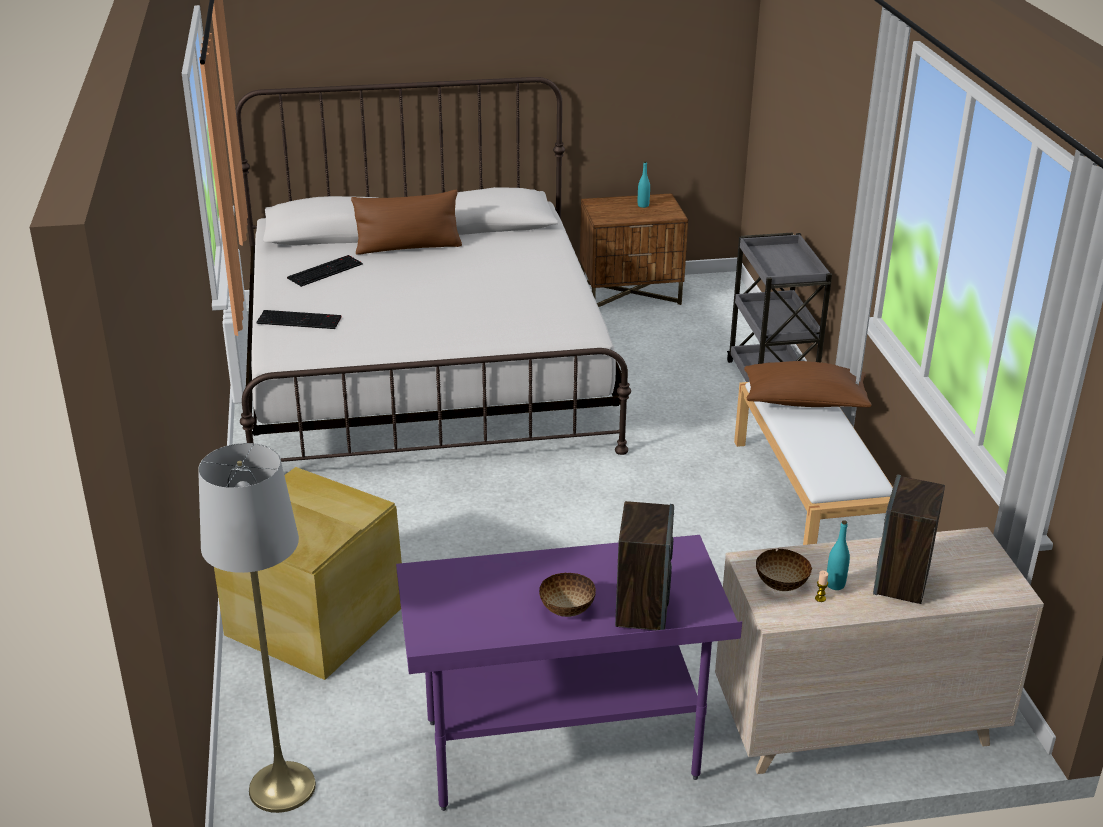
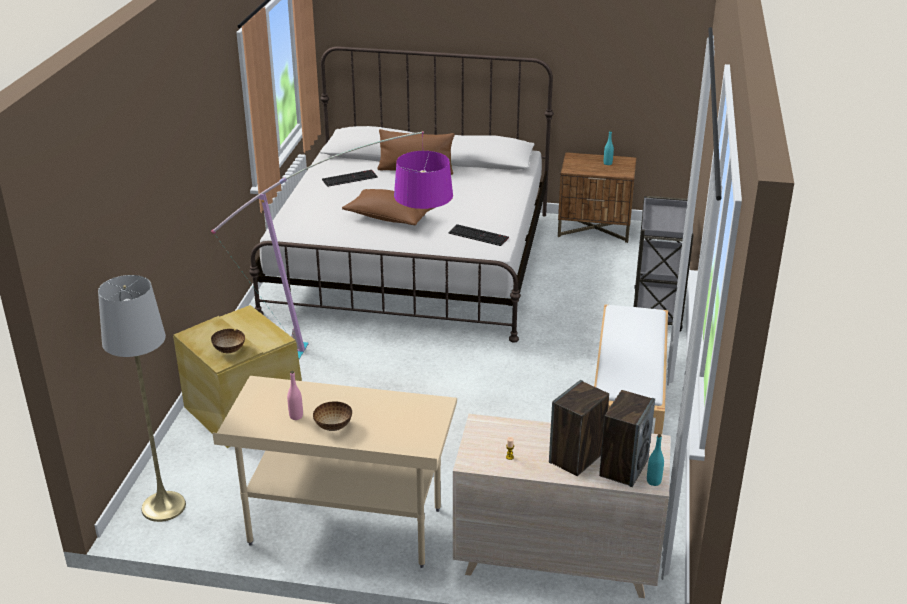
camera: 20 degrees right, 0 degrees up
(300, 320) = (311, 209): keyboard -> keyboard (479, 235)
(436, 514) = (361, 358): none -> floor lamp
(504, 607) = (296, 416): none -> pink bottle
(561, 751) = (345, 527): purple desk -> beige desk
(641, 608) = (382, 436): speaker -> speaker (623, 467)
(782, 585) = (490, 442): bowl -> bowl (229, 350)
(804, 402) = (638, 326): brown pillow -> brown pillow (388, 218)
(835, 584) = (527, 450): turquoise bottle -> turquoise bottle (653, 481)

